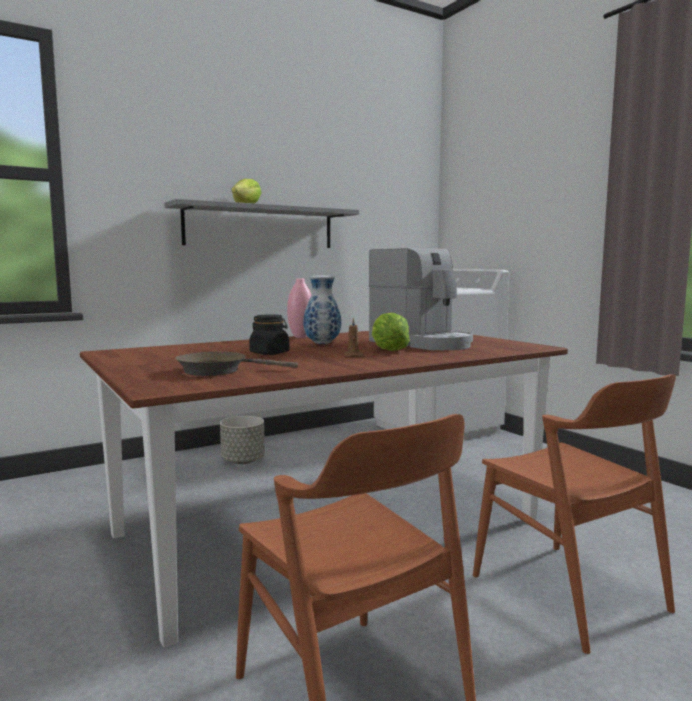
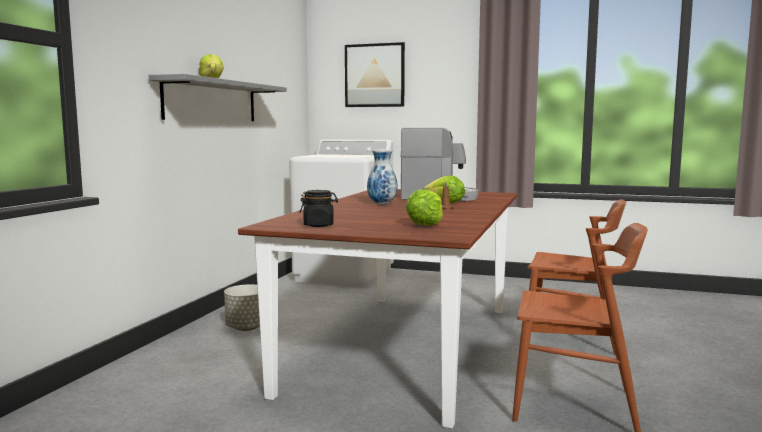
camera: 40 degrees left, 0 degrees up
(218, 371) = (425, 224): brown frying pan -> lettuce
(270, 353) = (388, 212): black jar -> black jar (319, 225)
(300, 337) = (340, 201): pink vase -> none
(498, 190) = (374, 75): none -> picture

